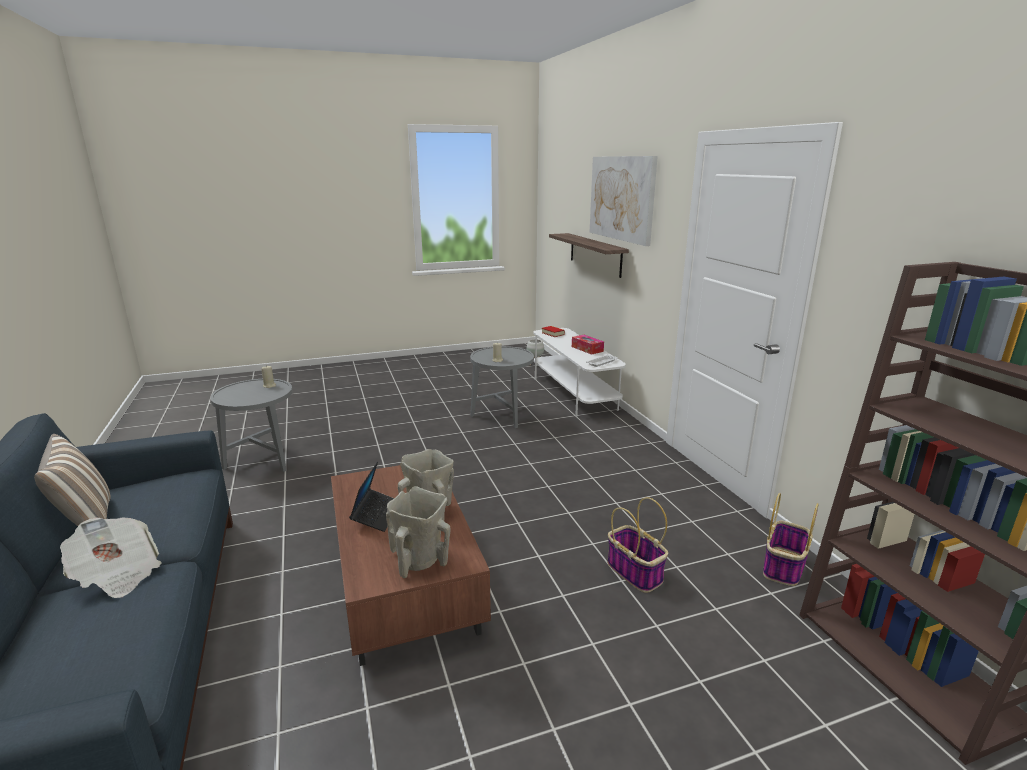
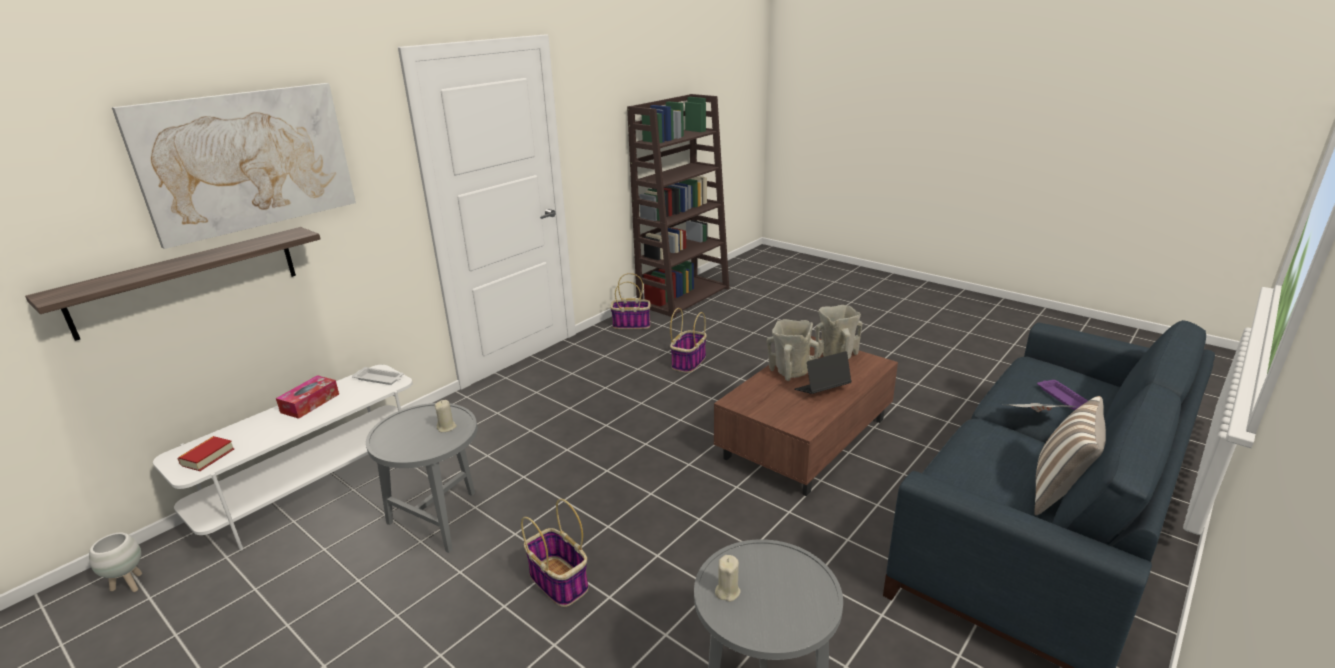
camera: 120 degrees left, 5 degrees up
(75, 634) = (1062, 397): none -> purple tray
(407, 435) = (559, 582): none -> basket

